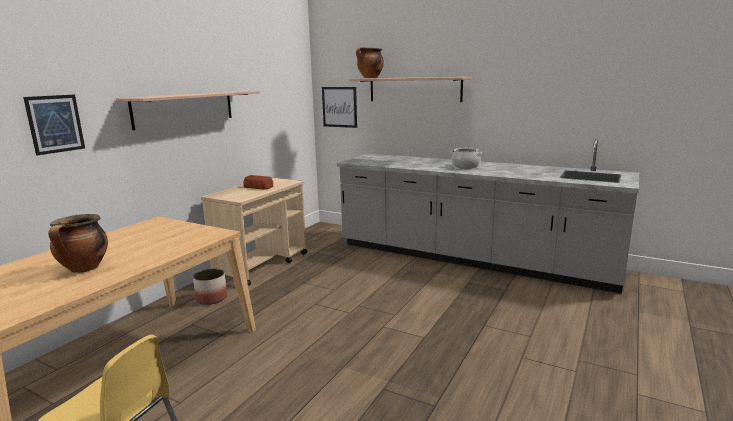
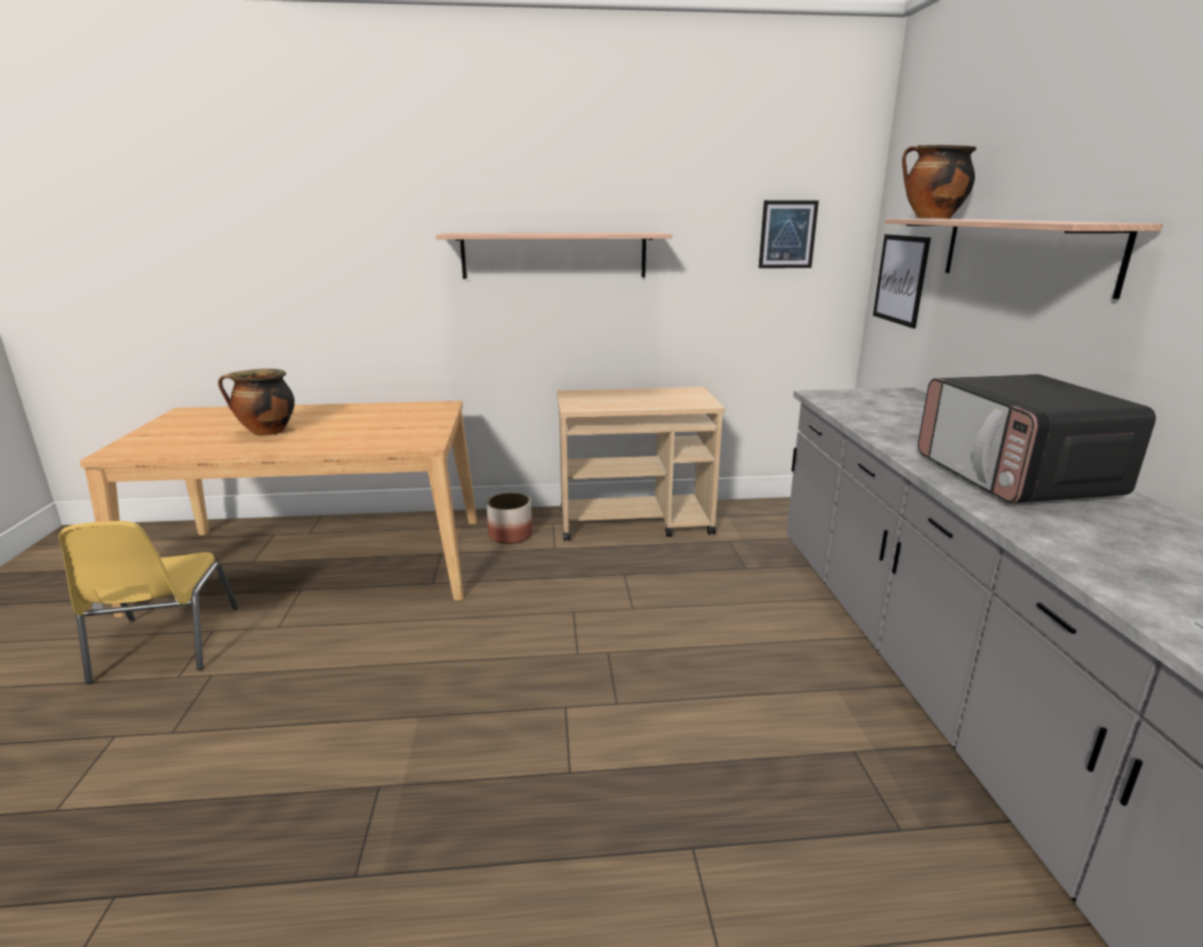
camera: 55 degrees right, 5 degrees up
(55, 124) = (361, 260): picture -> picture (787, 234)
(258, 187) = (645, 398): bread -> none
(465, 166) = (1014, 478): cooking pot -> microwave

